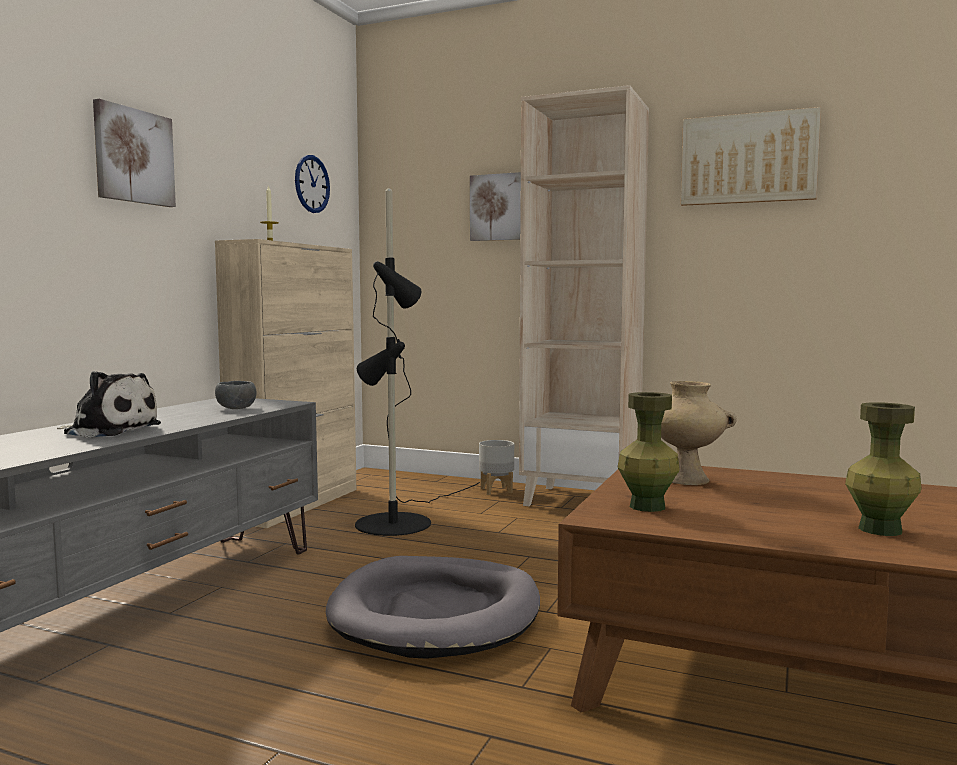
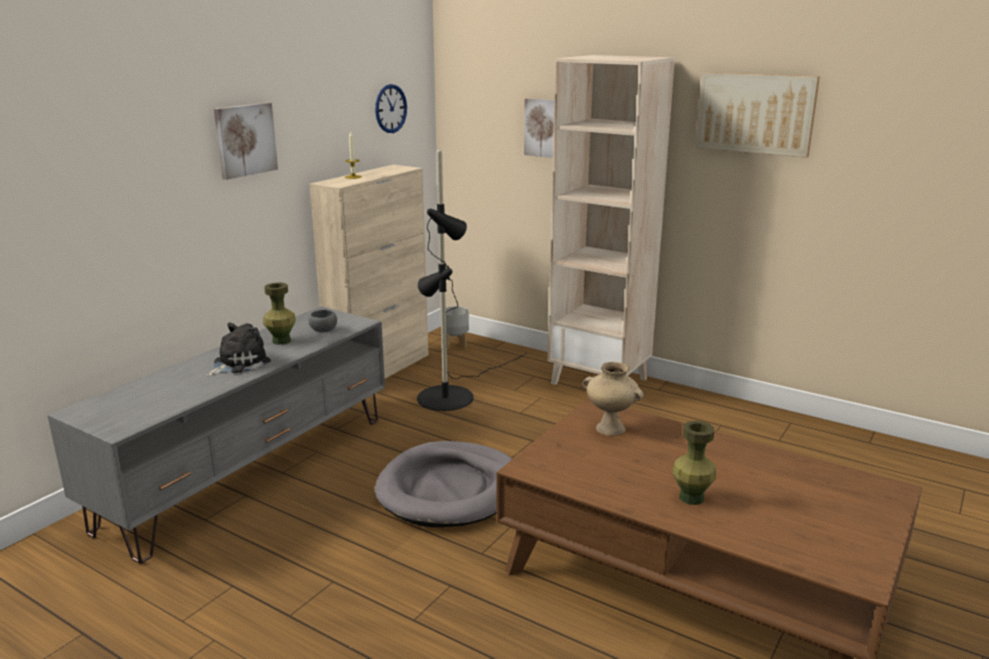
camera: 10 degrees right, 15 degrees up
(109, 430) = (238, 363): plush toy -> plush toy turned 75 degrees counterclockwise
(495, 490) = (536, 364): grey planter -> grey planter (455, 345)
(647, 506) = (562, 458): green vase -> green vase (281, 341)

